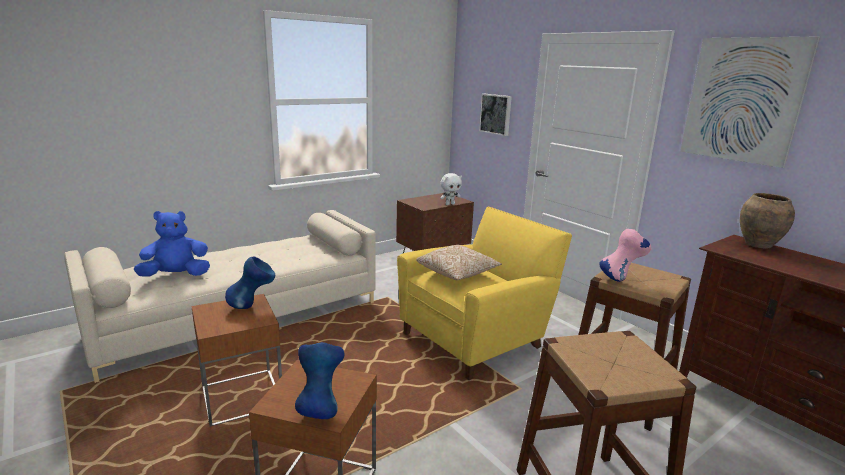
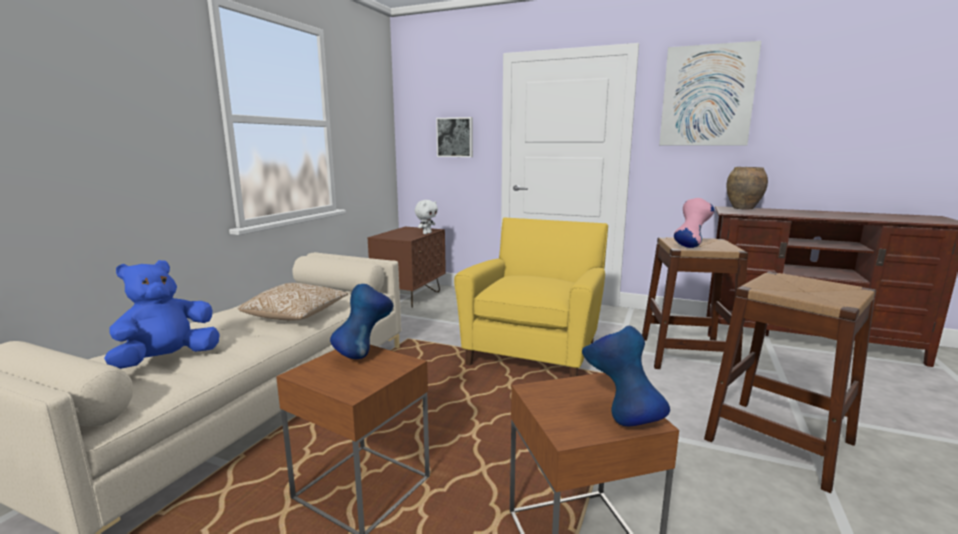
camera: 30 degrees left, 5 degrees down
(457, 274) = (523, 281): pillow -> pillow (296, 315)

